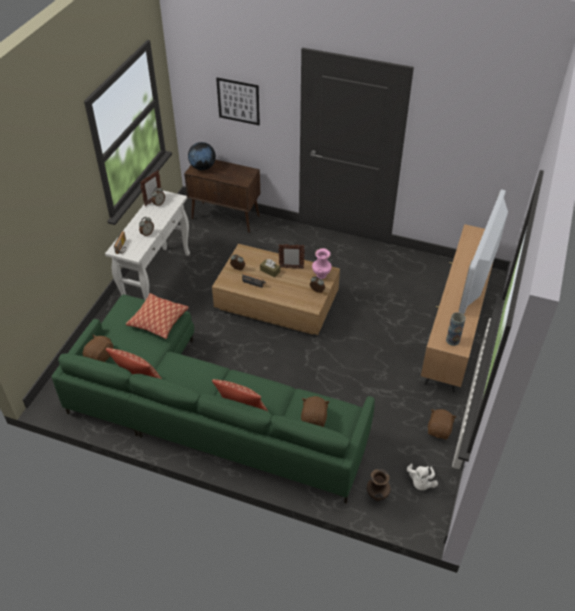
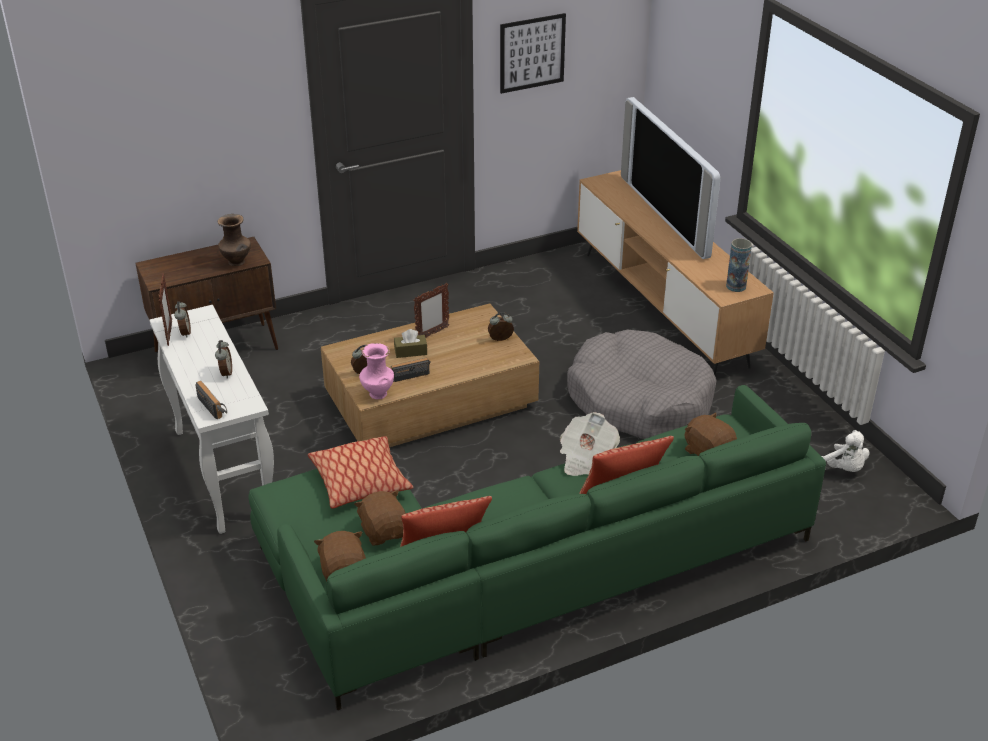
camera: 45 degrees left, 10 degrees down
(202, 167) = (166, 271): globe -> none
(238, 101) = (201, 127): picture -> picture (532, 53)
(256, 379) = (586, 458): none -> newspaper
(321, 275) = (479, 321): pink vase -> pink vase (377, 393)
(370, 369) = (640, 401): none -> grey dog bed
(377, 496) = (824, 511): brown vase -> brown vase (237, 262)
(439, 430) = (788, 410): brown plush toy -> brown plush toy (384, 531)

